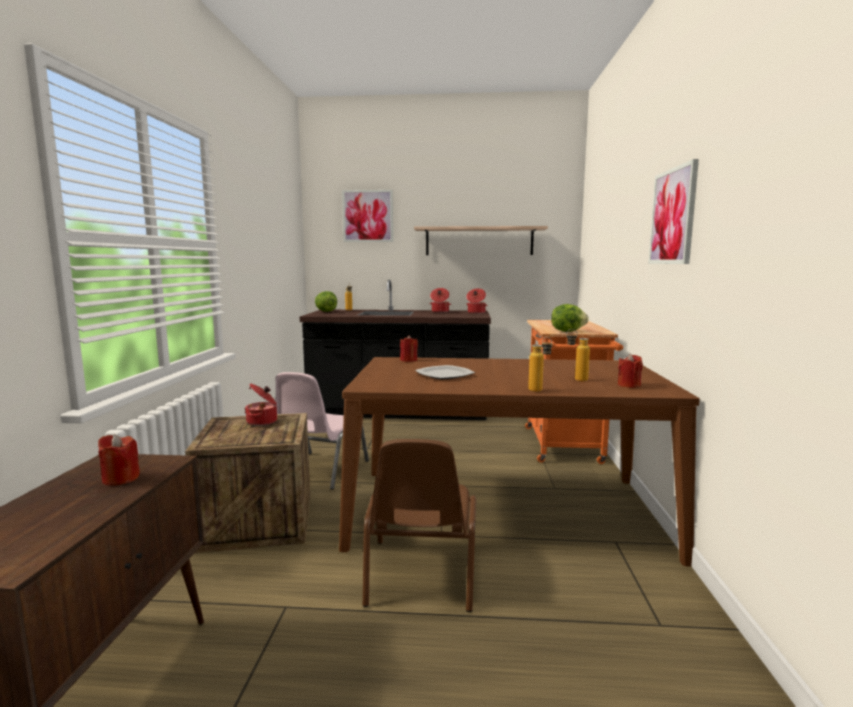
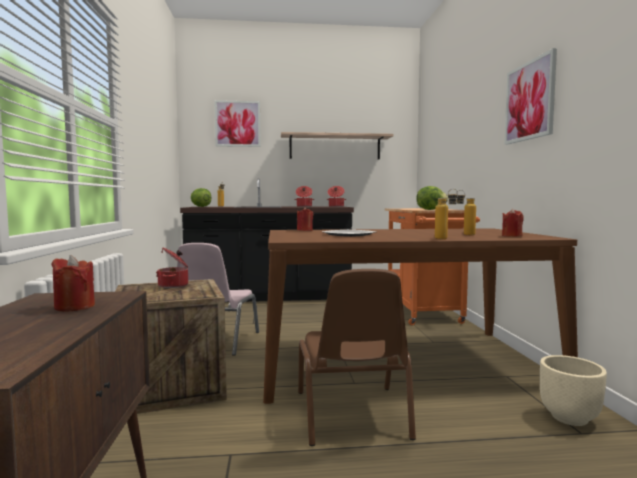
camera: 10 degrees left, 5 degrees down
(658, 605) = (570, 418): none -> beige planter

